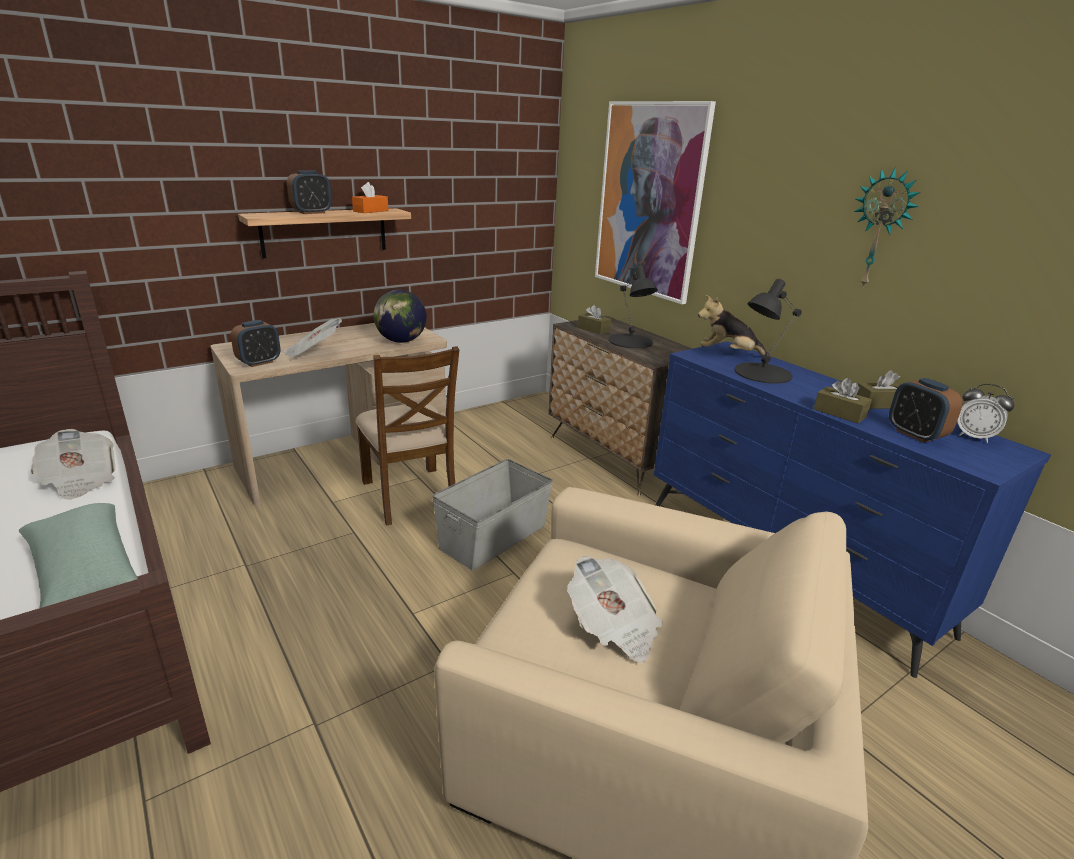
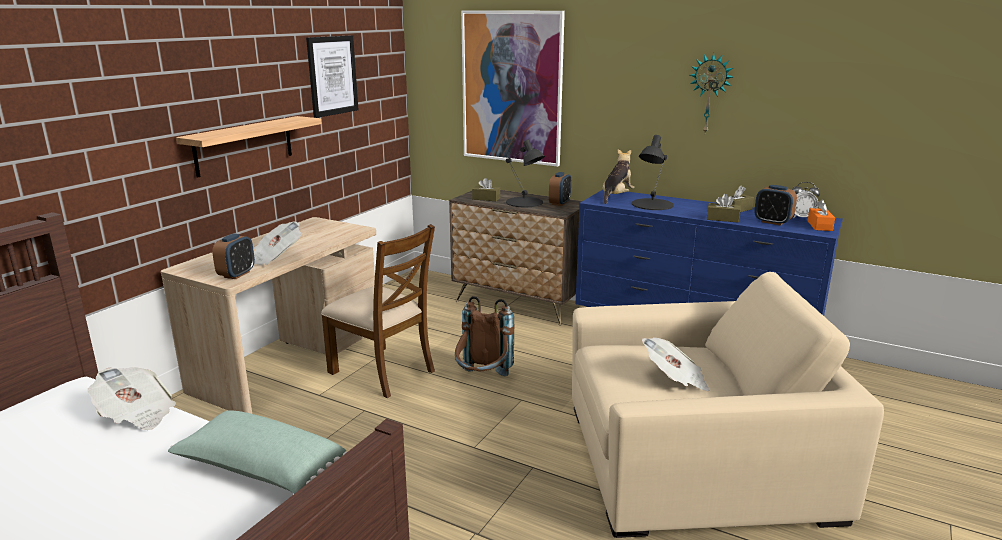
camera: 25 degrees left, 5 degrees down
(311, 212) = (240, 128): alarm clock -> alarm clock (559, 203)
(371, 211) = (285, 121): orange tissue box -> orange tissue box (819, 226)
(401, 341) = (338, 235): globe -> none
(449, 168) = (332, 75): none -> picture
(494, 537) = (483, 381): grey storage box -> brown backpack
(728, 354) = (616, 196): plush toy -> plush toy turned 135 degrees clockwise

